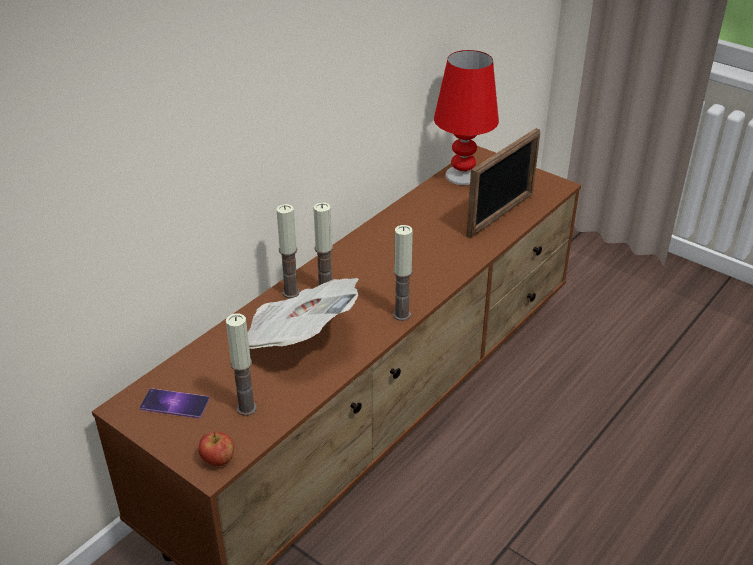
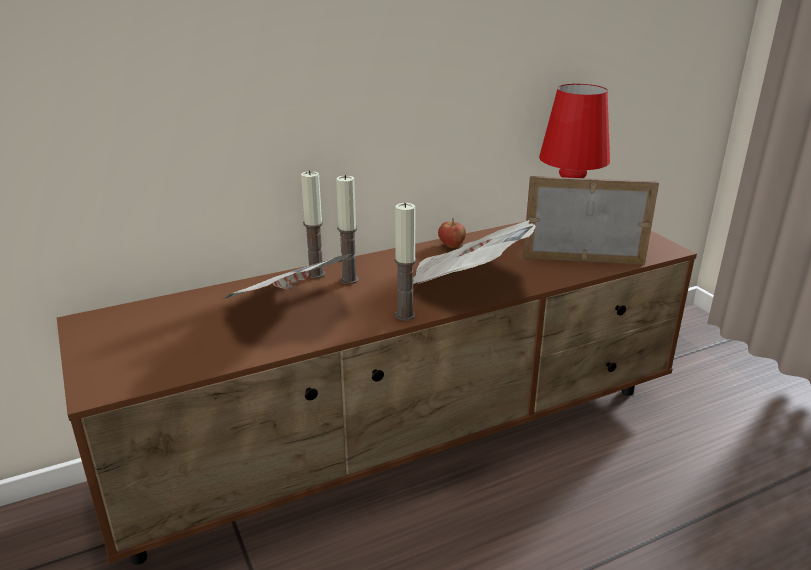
camera: 25 degrees right, 10 degrees down
(174, 403) = (125, 330): phone -> none
(218, 460) = (109, 385): apple -> apple (451, 245)
(246, 408) = (181, 351): candle -> none
(425, 267) = (466, 283): none -> newspaper
(500, 215) = (583, 260): picture frame -> picture frame turned 150 degrees counterclockwise

